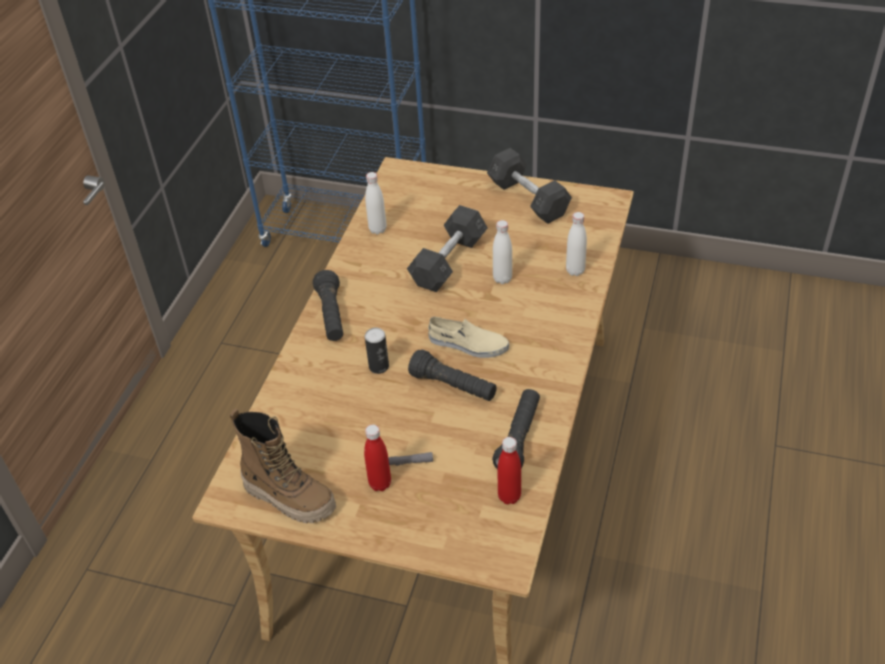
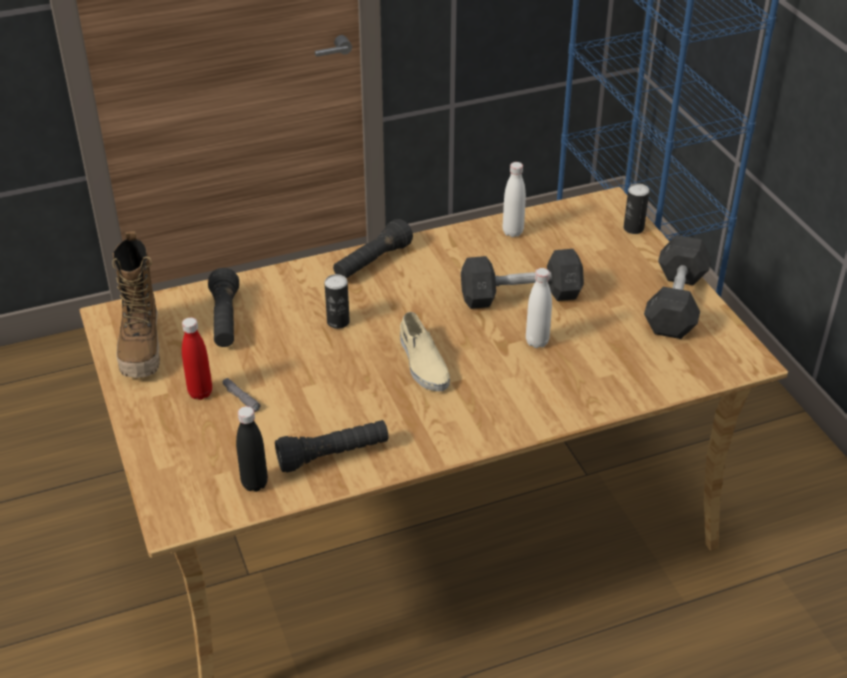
camera: 50 degrees right, 5 degrees down
(436, 175) = (633, 228): none -> can
(453, 386) = (359, 380): black flashlight -> black flashlight (225, 320)
(509, 496) = (254, 483): red bottle -> black bottle
(575, 271) = (606, 386): white bottle -> none

